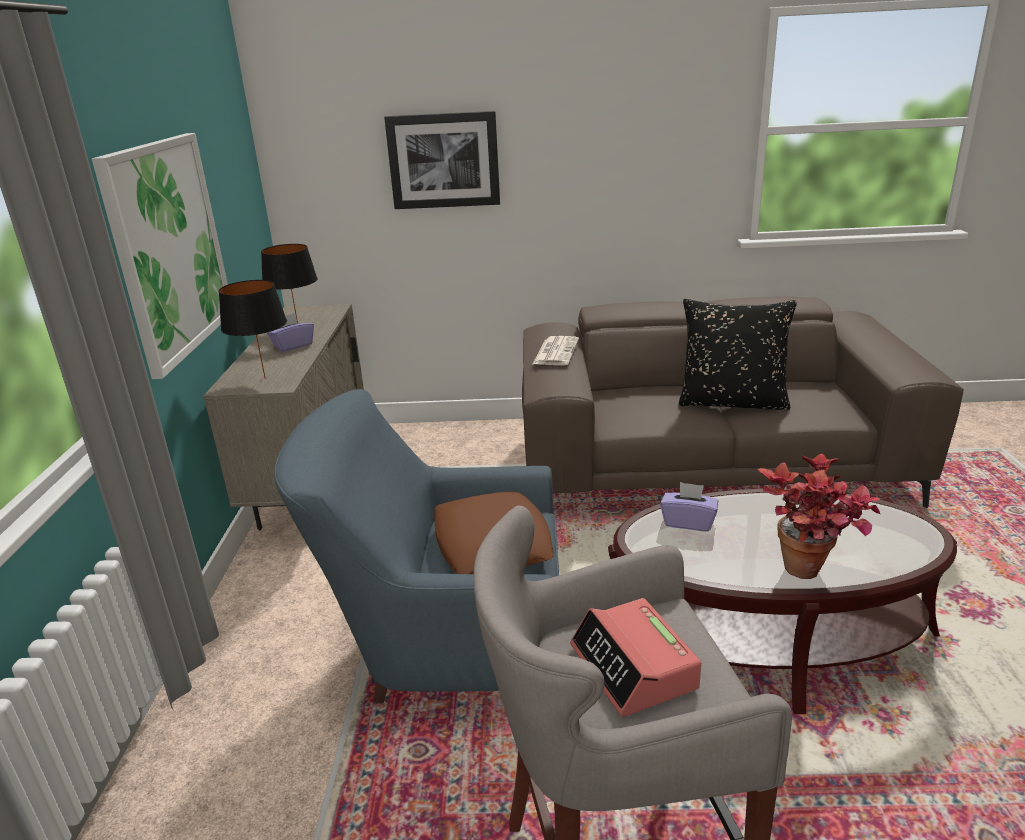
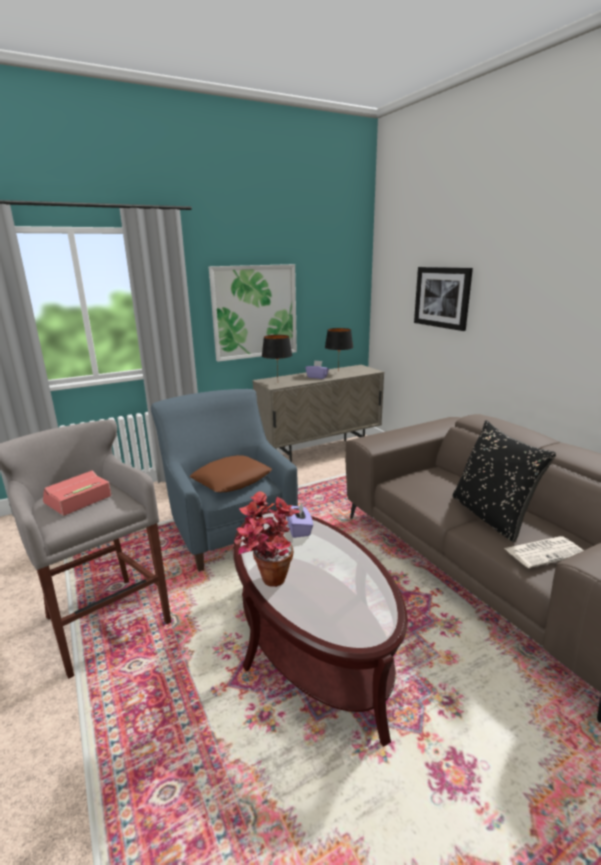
camera: 60 degrees right, 5 degrees down
(555, 351) = (417, 428): newspaper -> newspaper (544, 551)

